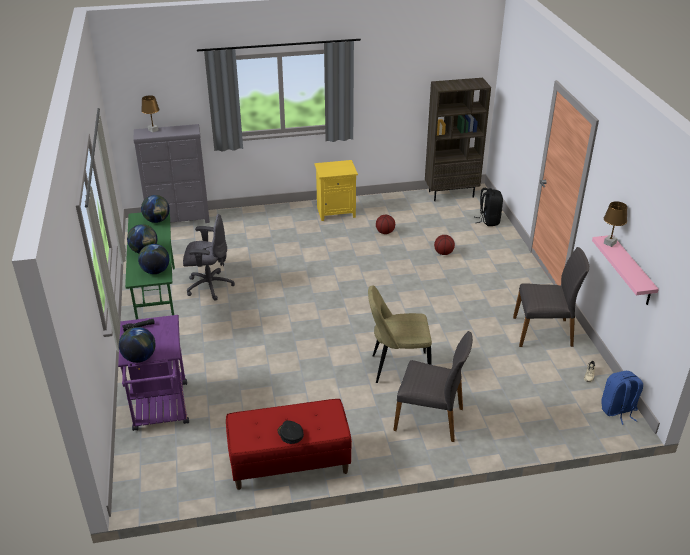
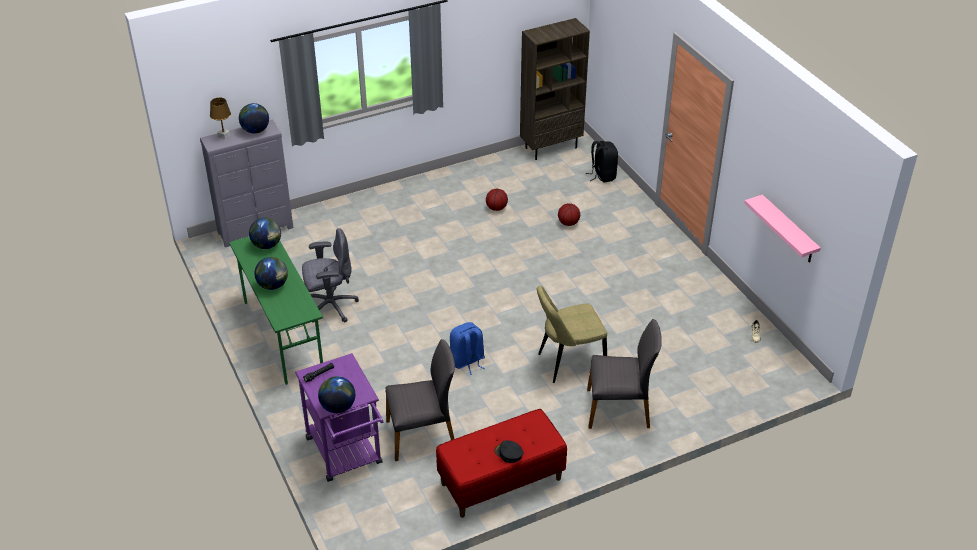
camera: 15 degrees left, 5 degrees up
(155, 271) = (298, 307): globe -> globe (255, 130)
(336, 212) = (432, 190): yellow nightstand -> none
(543, 332) = (698, 297): grey chair -> grey chair (422, 435)
(609, 243) = (762, 204): brown table lamp -> none
(618, 411) = (791, 366): blue backpack -> blue backpack (467, 361)

